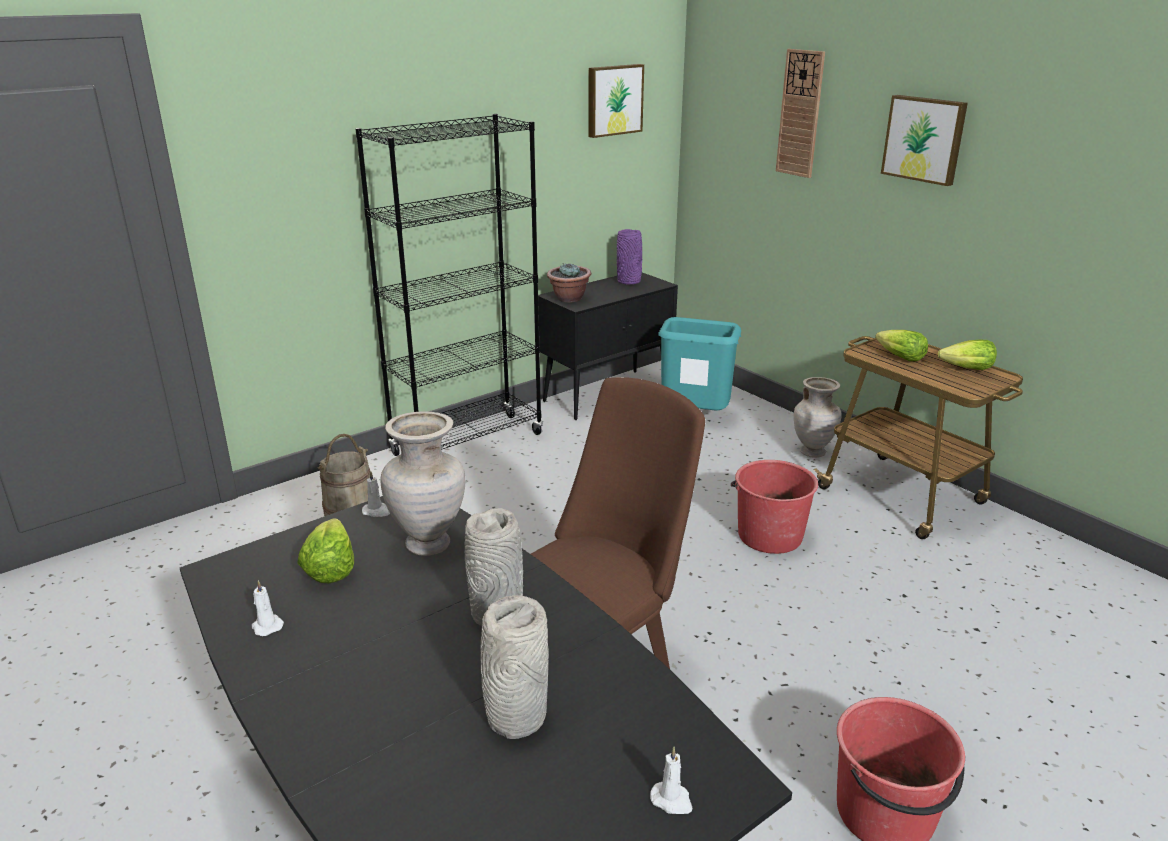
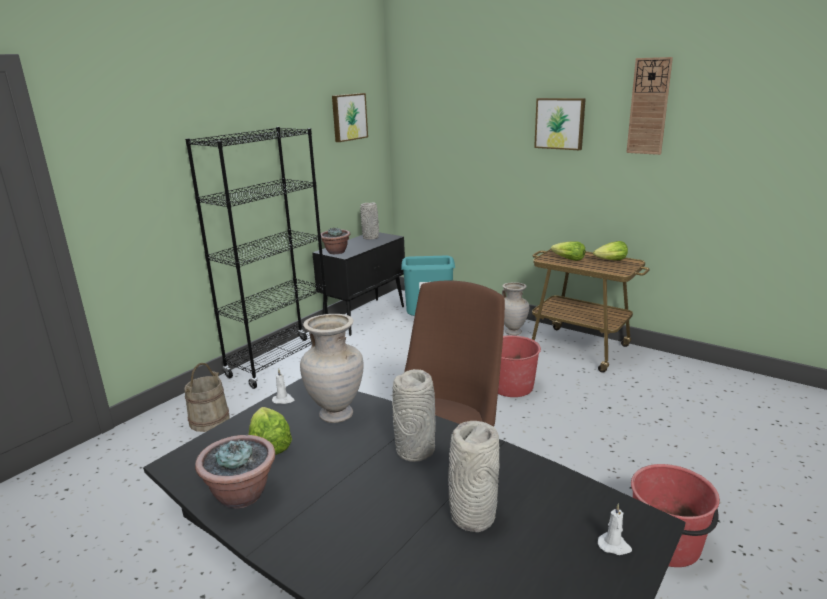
camera: 15 degrees left, 5 degrees down
(266, 626) = (242, 494): white candle -> potted plant
(629, 281) = (371, 237): purple vase -> grey vase
(800, 114) = (474, 116): wall clock -> wall clock (649, 106)

